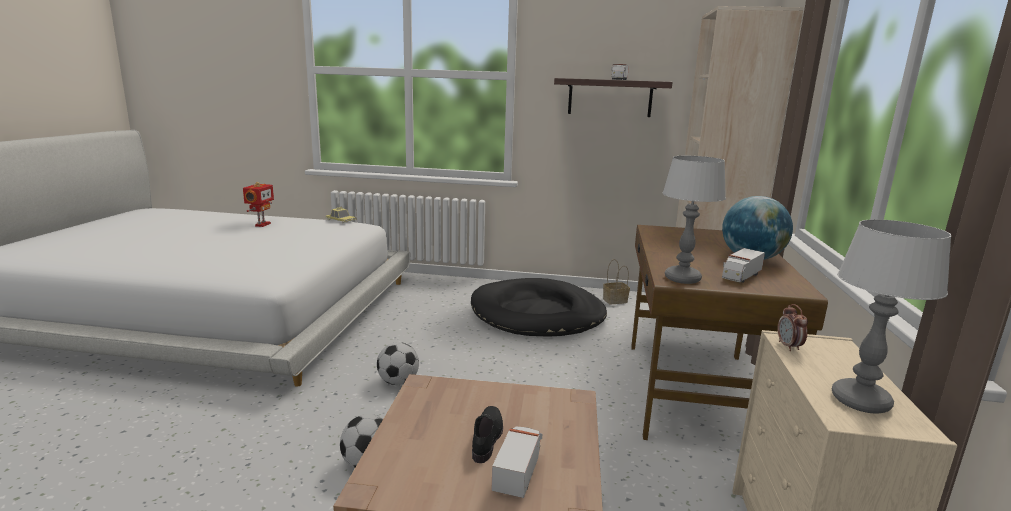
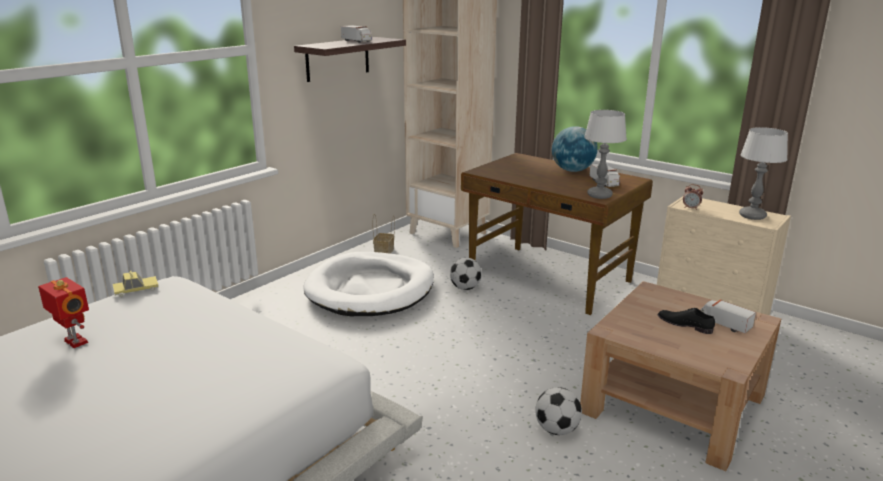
camera: 60 degrees left, 5 degrees up
(399, 382) = (436, 388): football -> football (465, 288)
(537, 313) = (371, 289): black dog bed -> white dog bed

